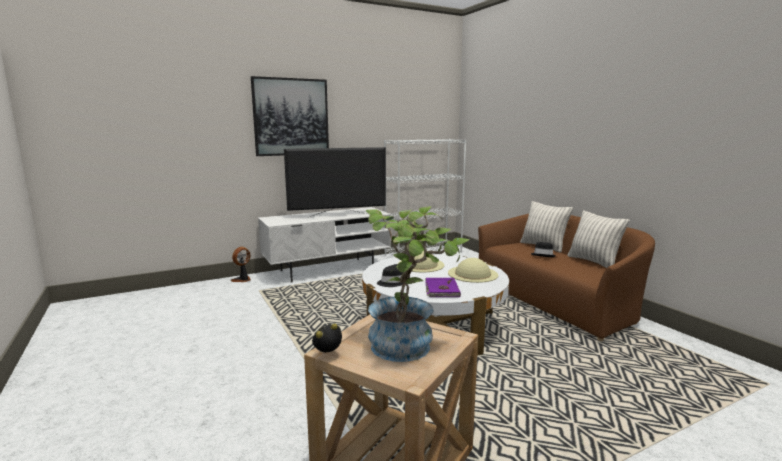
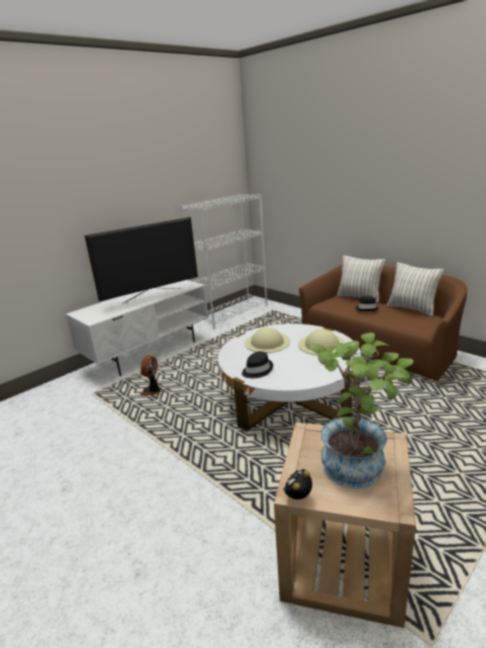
camera: 15 degrees left, 10 degrees up
(242, 280) = (64, 383): fan -> fan (152, 391)
(291, 117) = (81, 196): picture -> none
(441, 289) = (307, 370): purple book -> none

